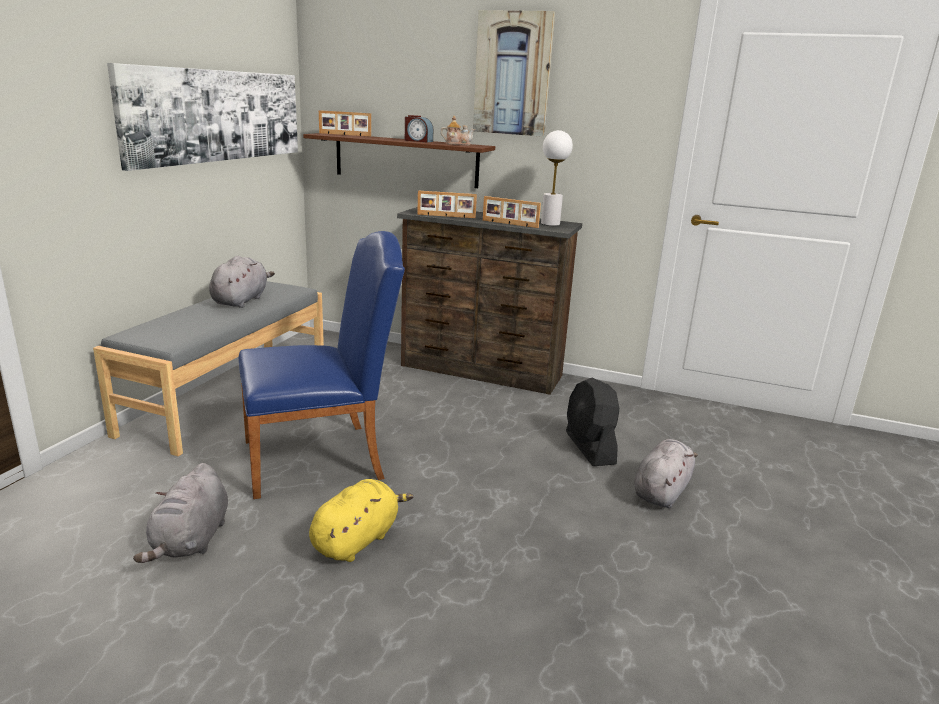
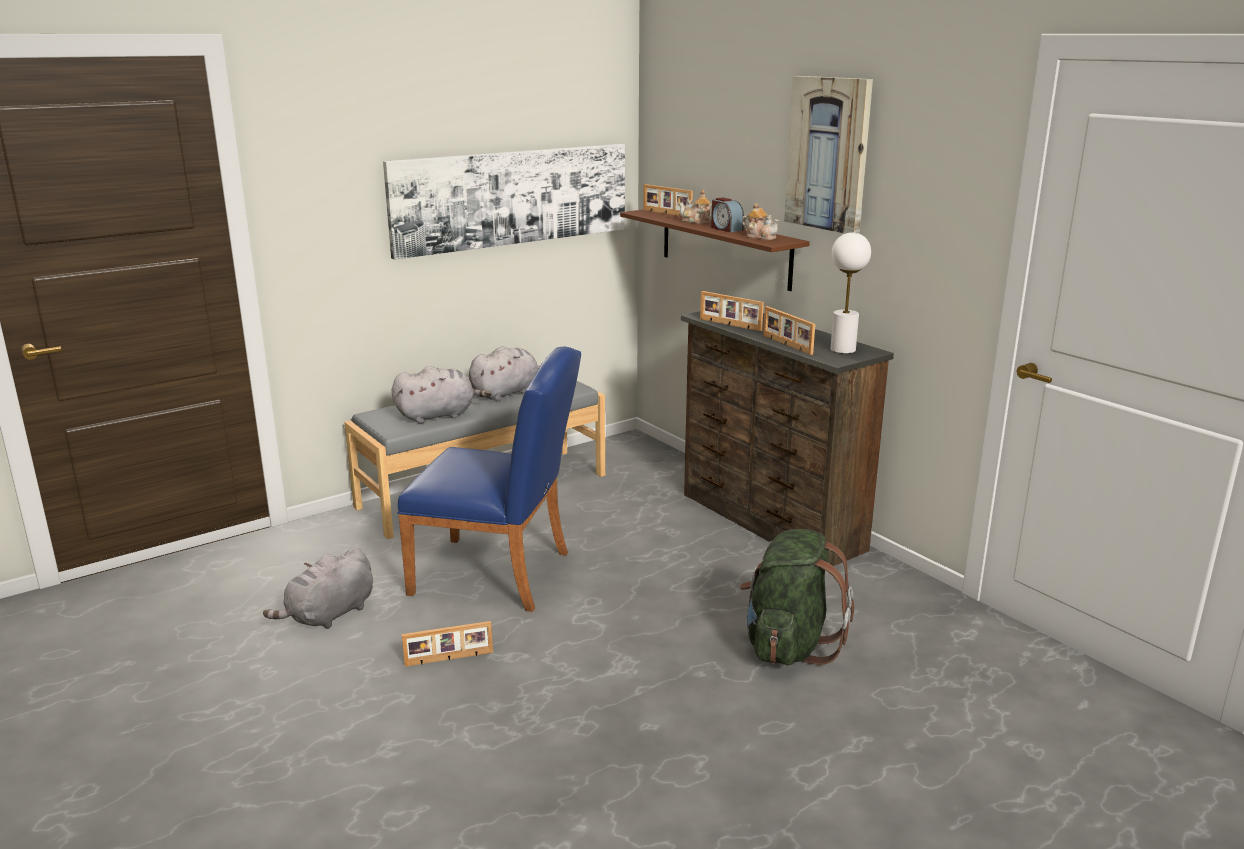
camera: 35 degrees right, 0 degrees up
(357, 540) = (449, 659): yellow plush toy -> picture frame
(383, 138) = (696, 221): none -> teapot
(589, 448) = (788, 646): black fan -> green backpack
(661, 491) = (812, 720): grey plush toy -> grey plush toy (439, 415)

